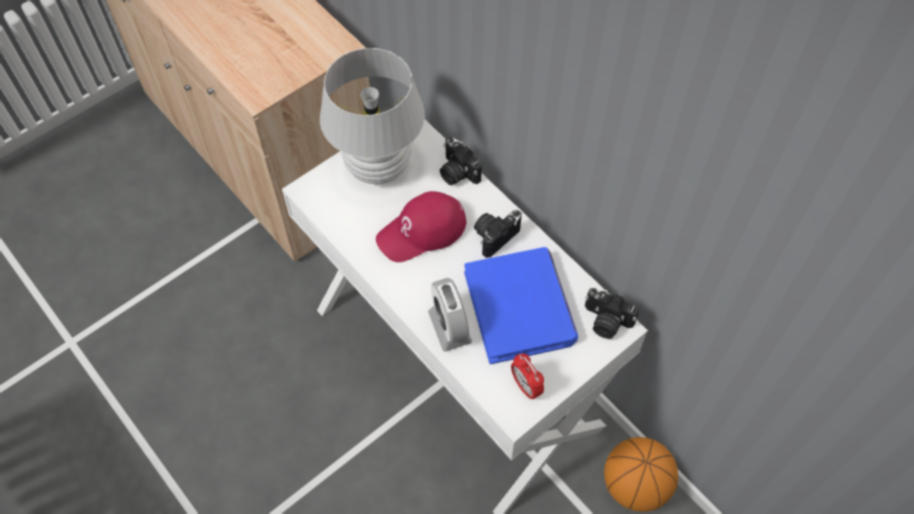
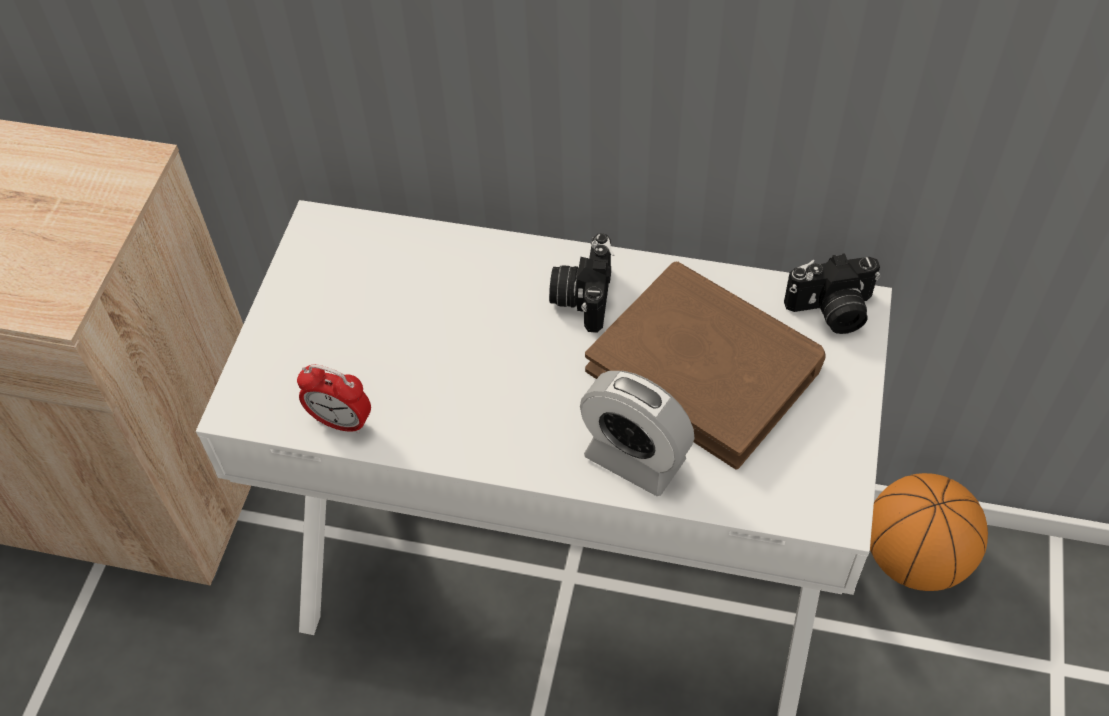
camera: 35 degrees left, 5 degrees down
(378, 167) = (325, 308): white table lamp -> none
(422, 231) = (473, 355): red cap -> none
(456, 172) = (451, 247): camera -> none
(520, 307) = (705, 367): blue book -> brown book
(526, 386) = (813, 465): alarm clock -> alarm clock (341, 422)

